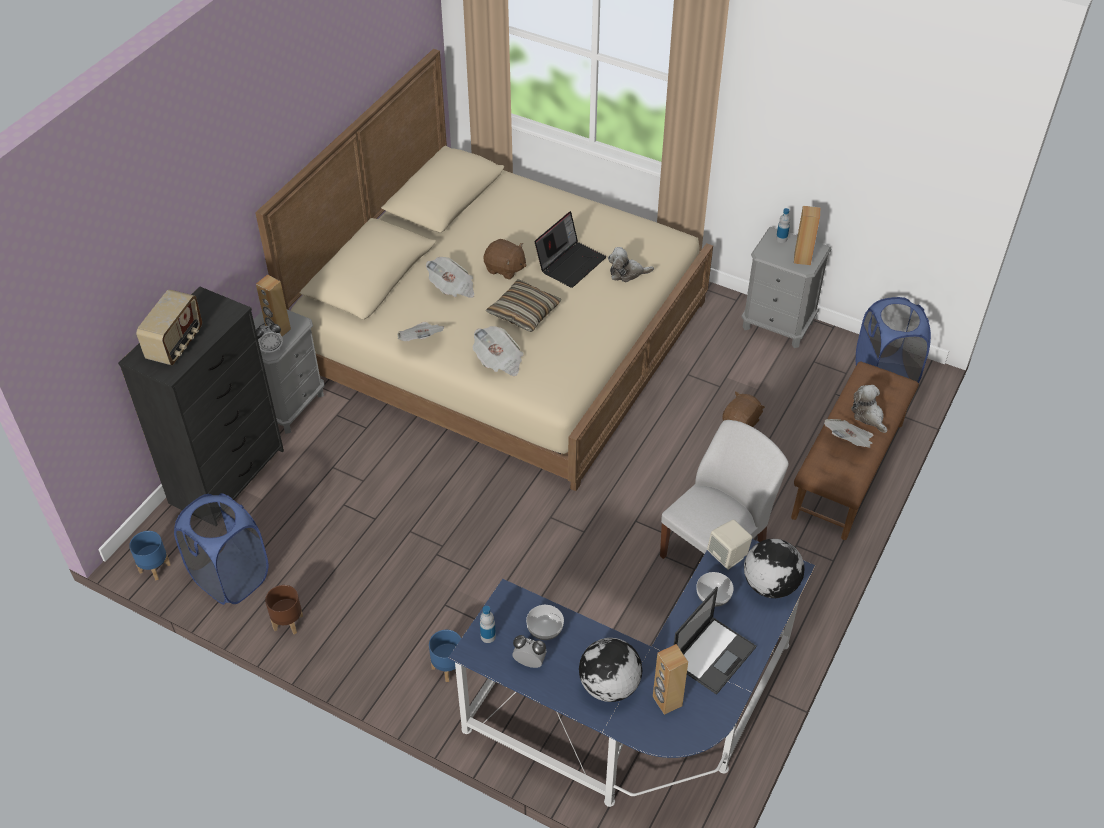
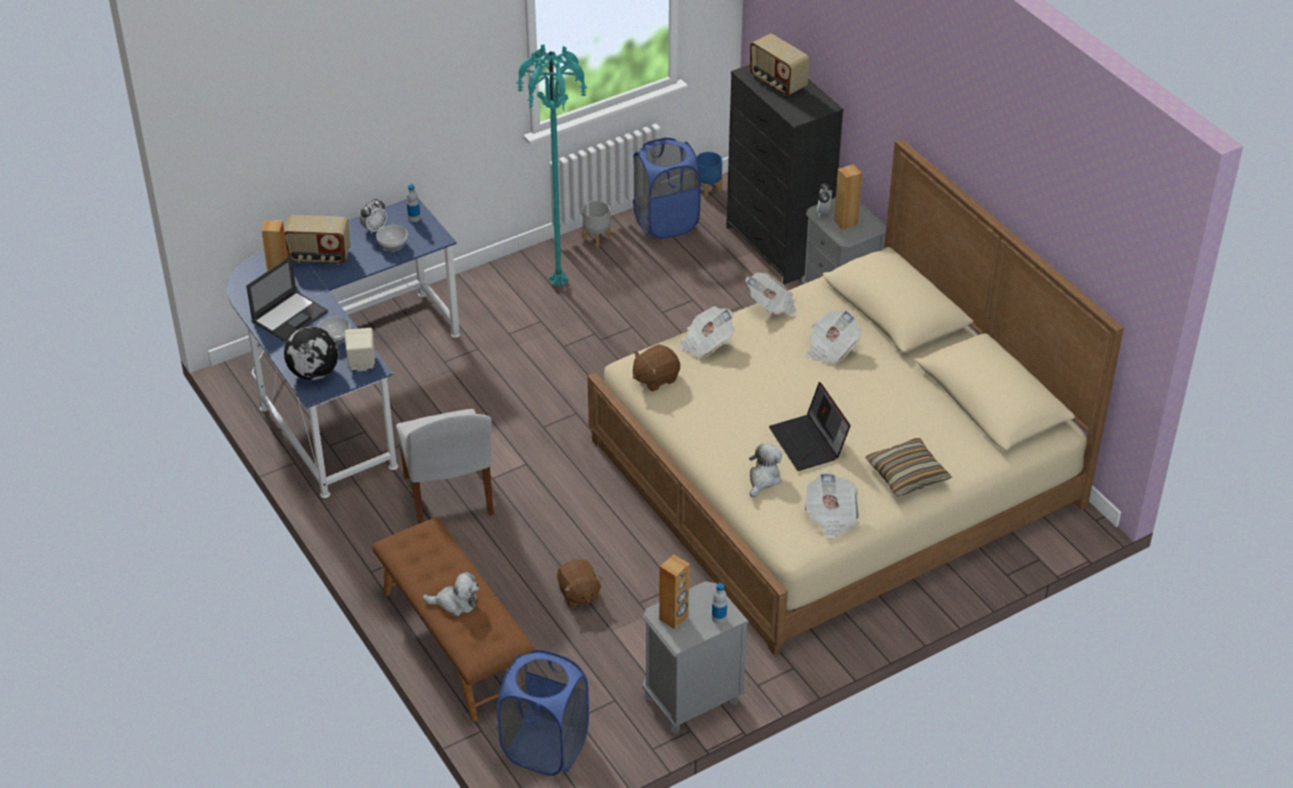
camera: 120 degrees right, 5 degrees down
(287, 622) = (597, 238): brown planter -> grey planter
(381, 616) = (559, 285): none -> turquoise floor lamp
(447, 668) = (482, 303): blue planter -> none
(505, 269) = (834, 393): brown plush toy -> brown plush toy (655, 378)
(524, 312) = (759, 383): pillow -> pillow (907, 475)
(608, 686) = (319, 257): globe -> radio
(713, 654) = (290, 316): laptop -> laptop turned 120 degrees counterclockwise
(848, 441) = (438, 568): newspaper -> newspaper (831, 516)

